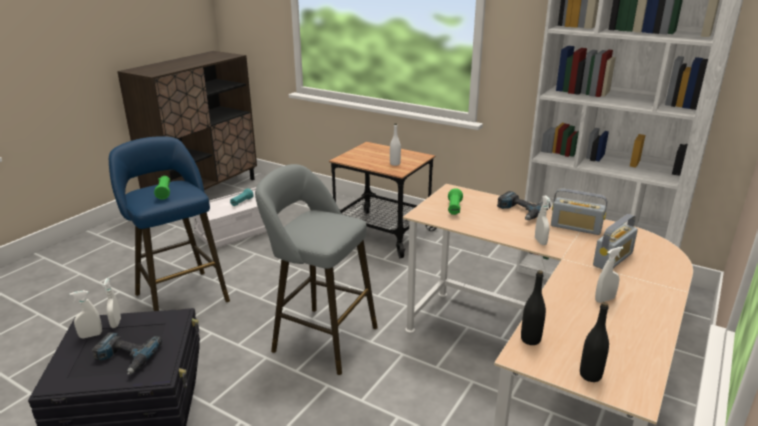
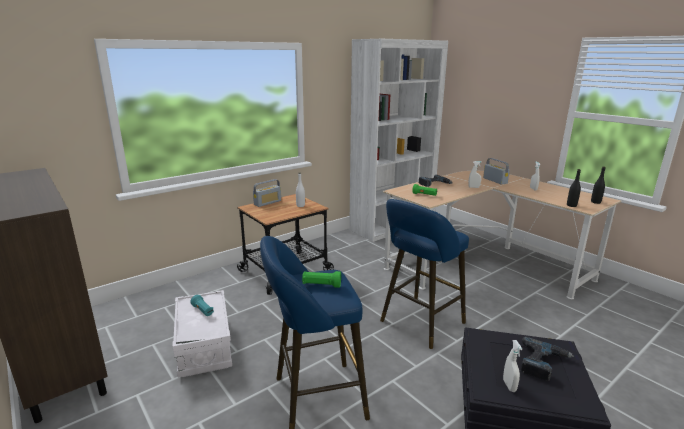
camera: 70 degrees left, 5 degrees down
(116, 323) = (488, 370): white spray bottle -> none
(320, 337) = (419, 324): grey stool -> blue stool
(575, 227) = (459, 179): radio -> radio (267, 203)

